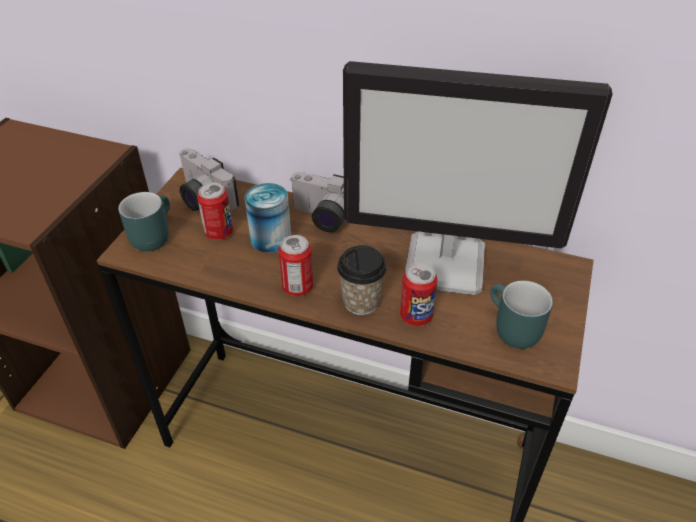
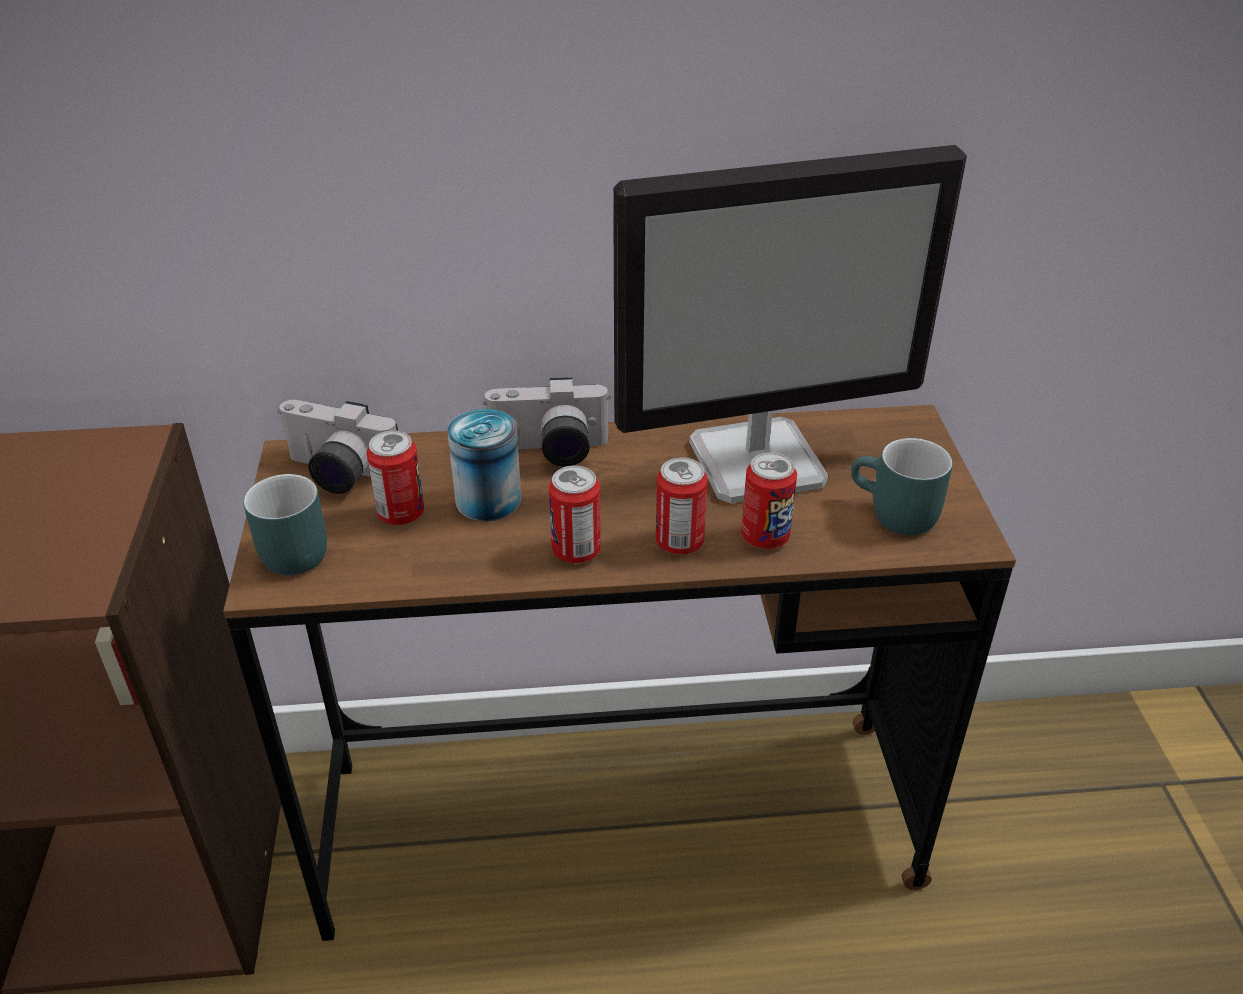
camera: 25 degrees left, 5 degrees down
(361, 302) = (679, 542): cup -> can

